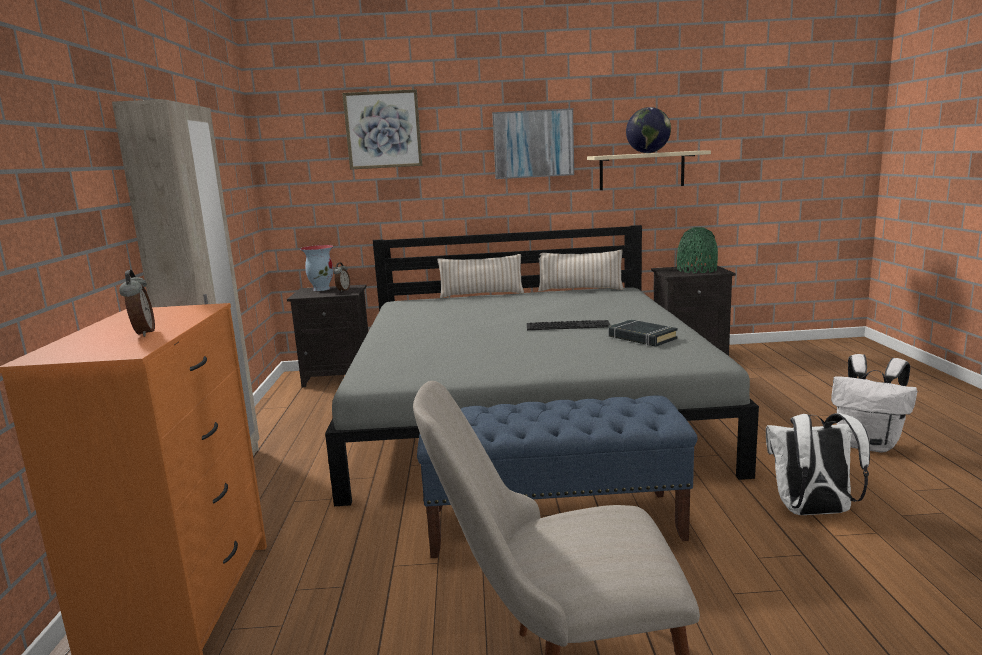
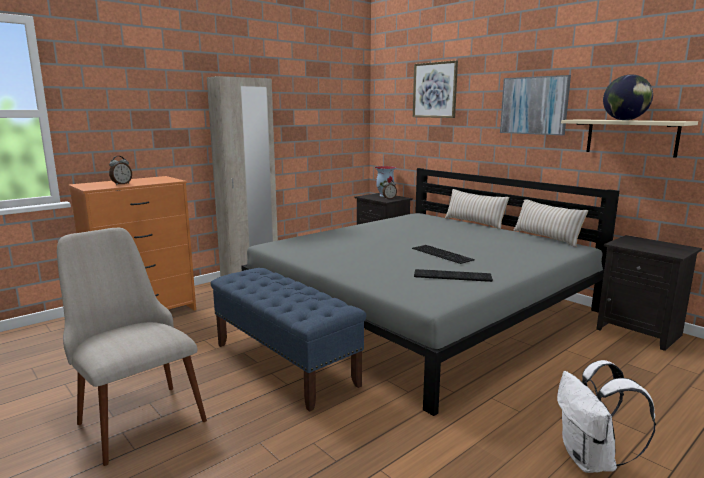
camera: 50 degrees right, 0 degrees up
(641, 338) = (451, 276): black book -> keyboard
(696, 270) = (657, 247): green vase -> none
(812, 512) = (408, 453): white backpack -> none

